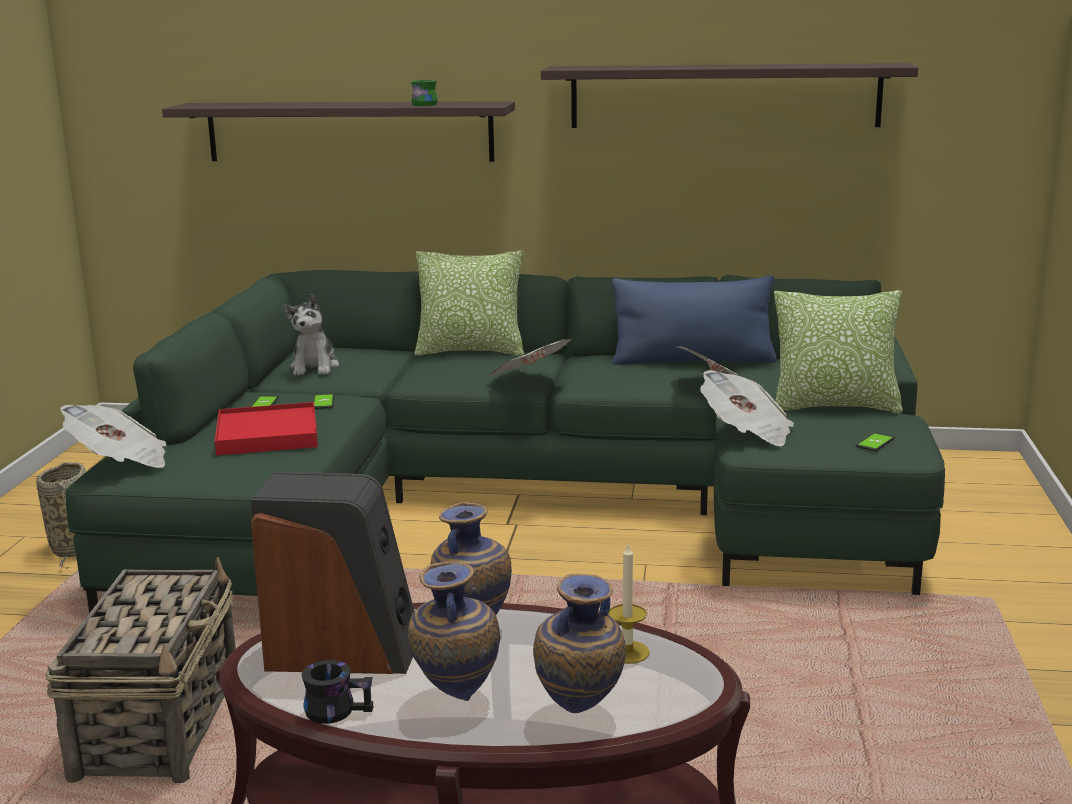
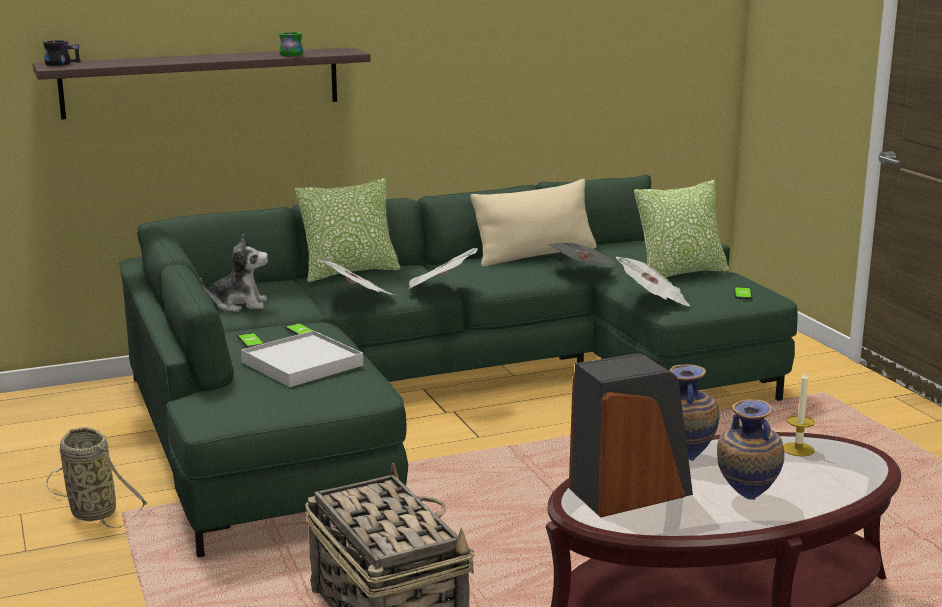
camera: 30 degrees left, 0 degrees up
(120, 461) = (212, 407): newspaper -> newspaper (356, 296)
(267, 435) = (302, 364): red tray -> white tray
(315, 367) = (239, 304): plush toy -> plush toy turned 60 degrees counterclockwise
(337, 709) = (687, 525): black mug -> black mug (61, 63)
(580, 715) = (829, 489): vase -> none
(693, 361) = (535, 255): blue pillow -> beige pillow
(724, 96) = (522, 35): shelf -> none

